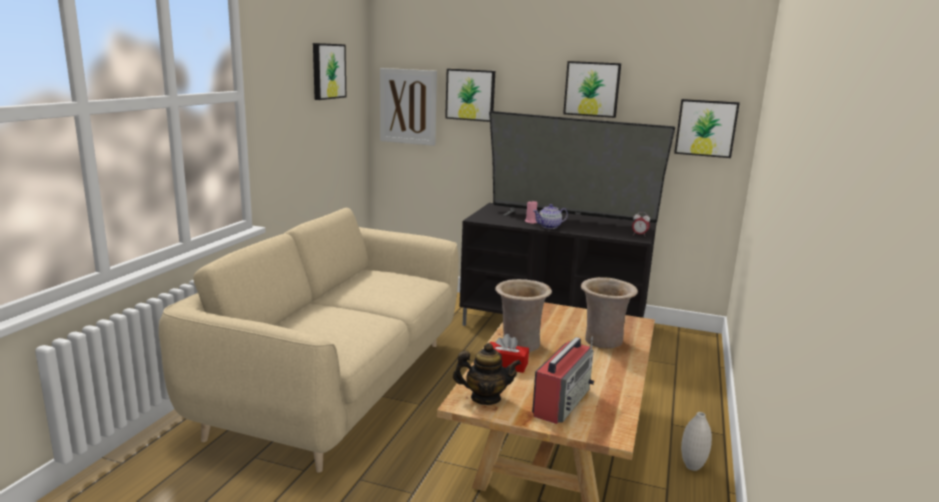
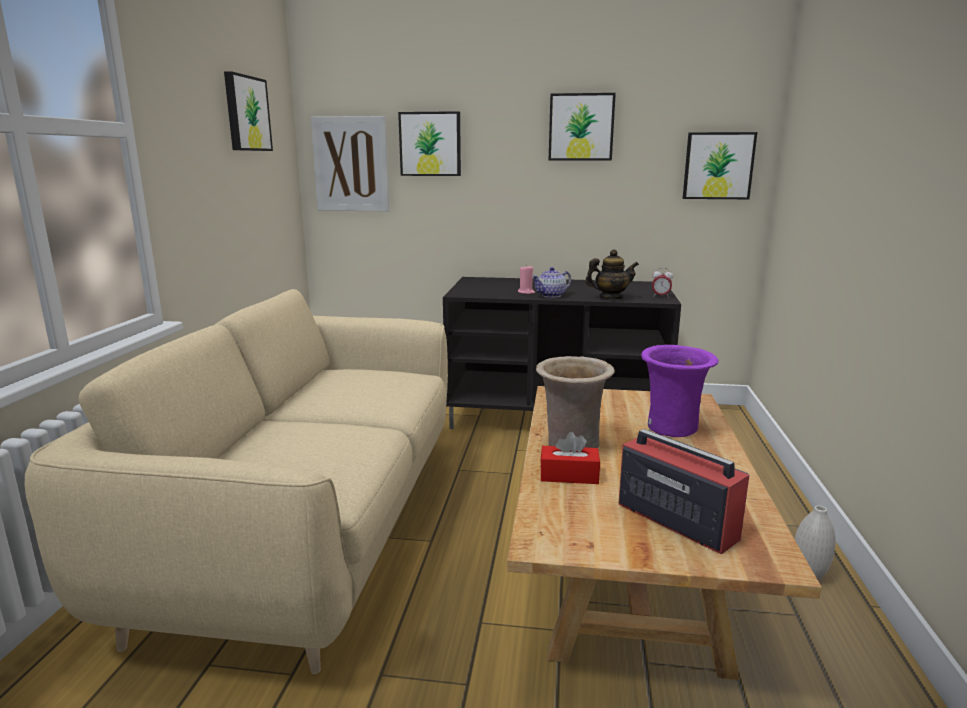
camera: 10 degrees left, 0 degrees up
(485, 398) = (568, 530): teapot -> teapot (610, 298)
(562, 401) = (675, 520): radio -> radio turned 60 degrees counterclockwise
(571, 219) = (570, 286): television -> none
(603, 342) = (673, 429): beige vase -> purple vase

